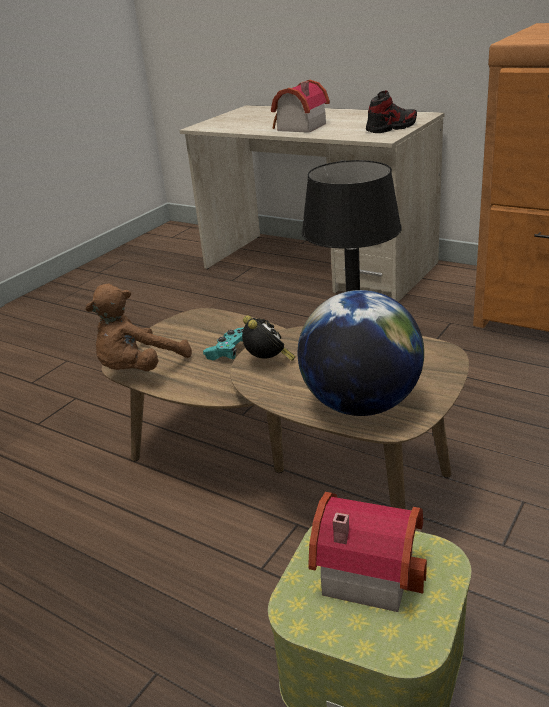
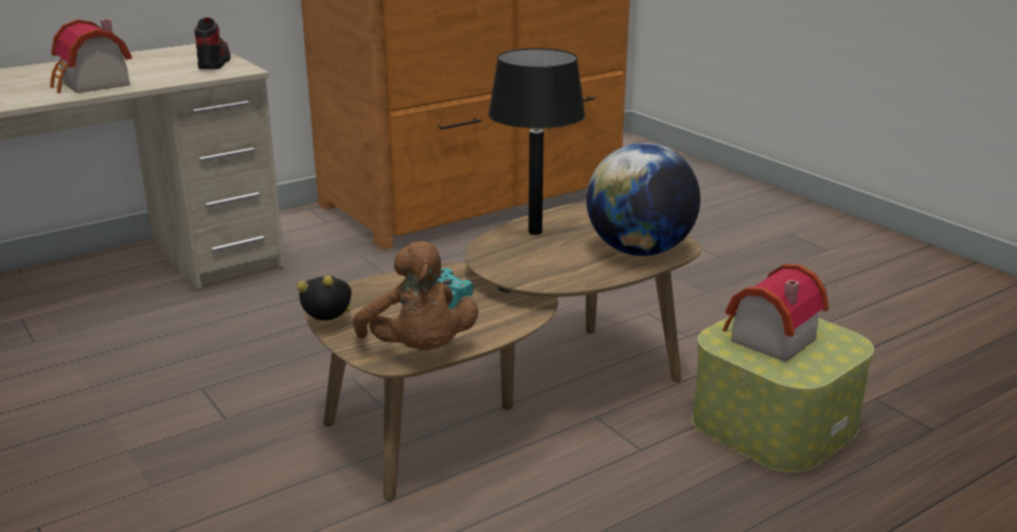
camera: 70 degrees left, 5 degrees down
(268, 362) = (525, 270): alarm clock -> alarm clock (330, 324)

